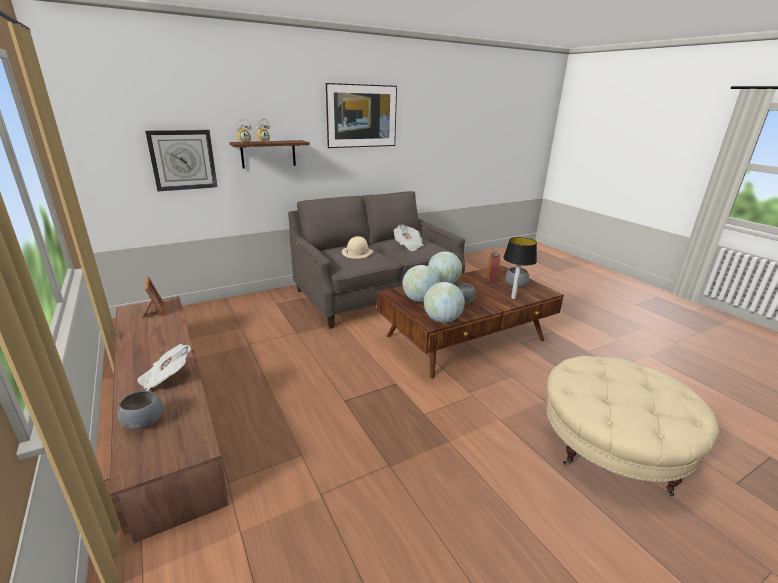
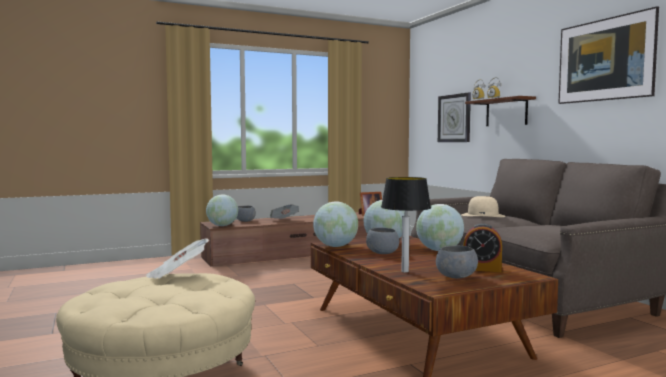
camera: 95 degrees right, 20 degrees down
(192, 443) = (222, 226): none -> globe
(408, 246) = (532, 225): newspaper -> newspaper (177, 275)

